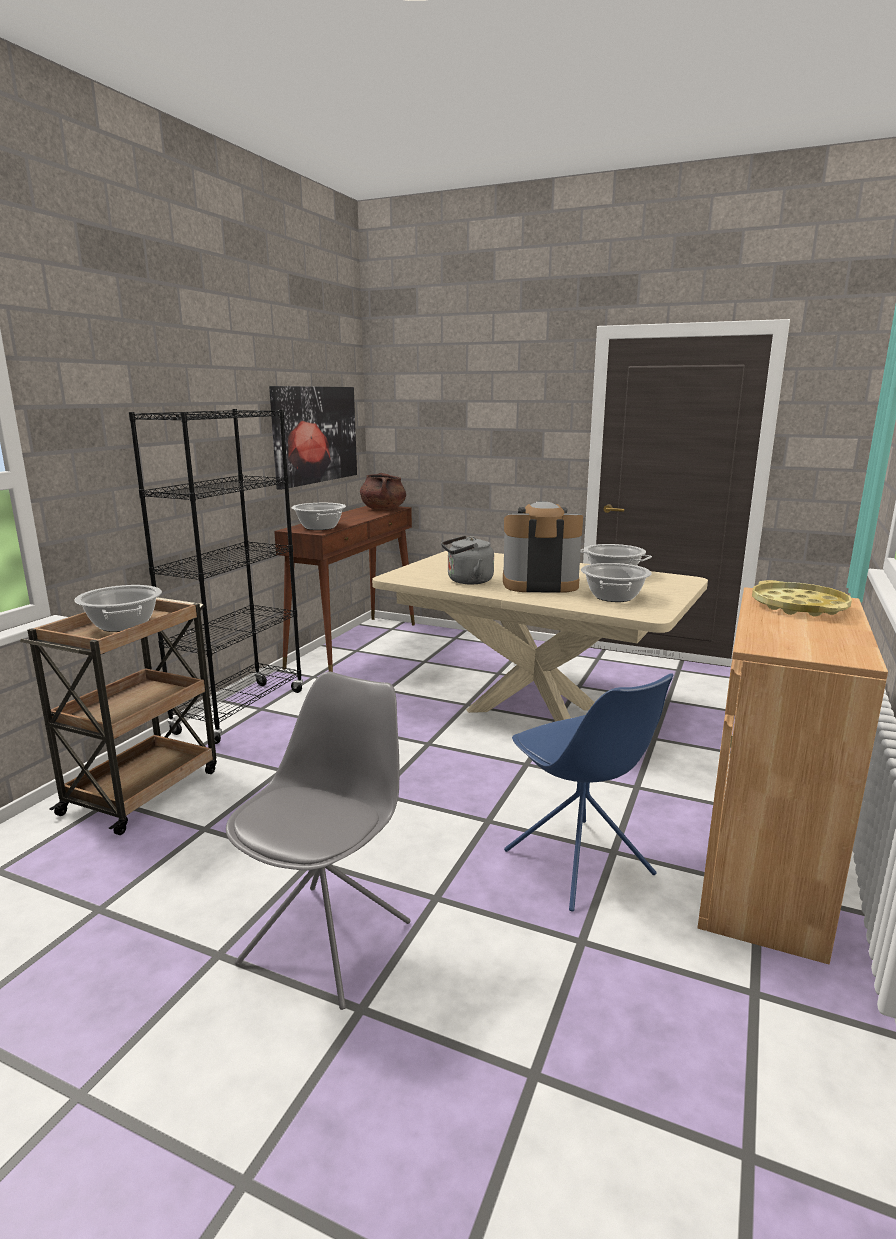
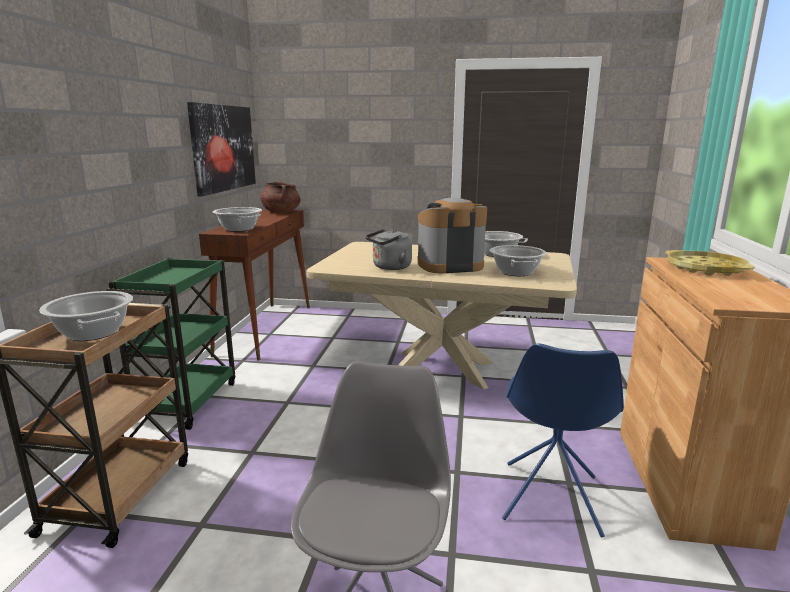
camera: 15 degrees left, 0 degrees up
(240, 711) = (187, 401): black bookcase -> green cart
(579, 864) = (550, 499): blue chair -> blue chair turned 60 degrees clockwise

